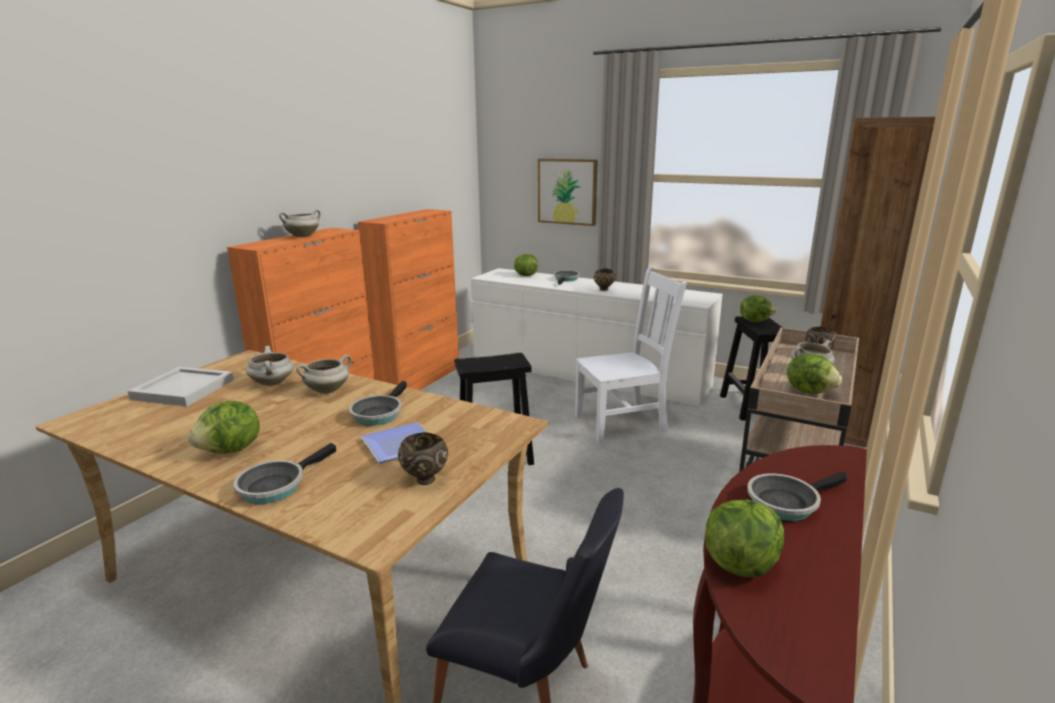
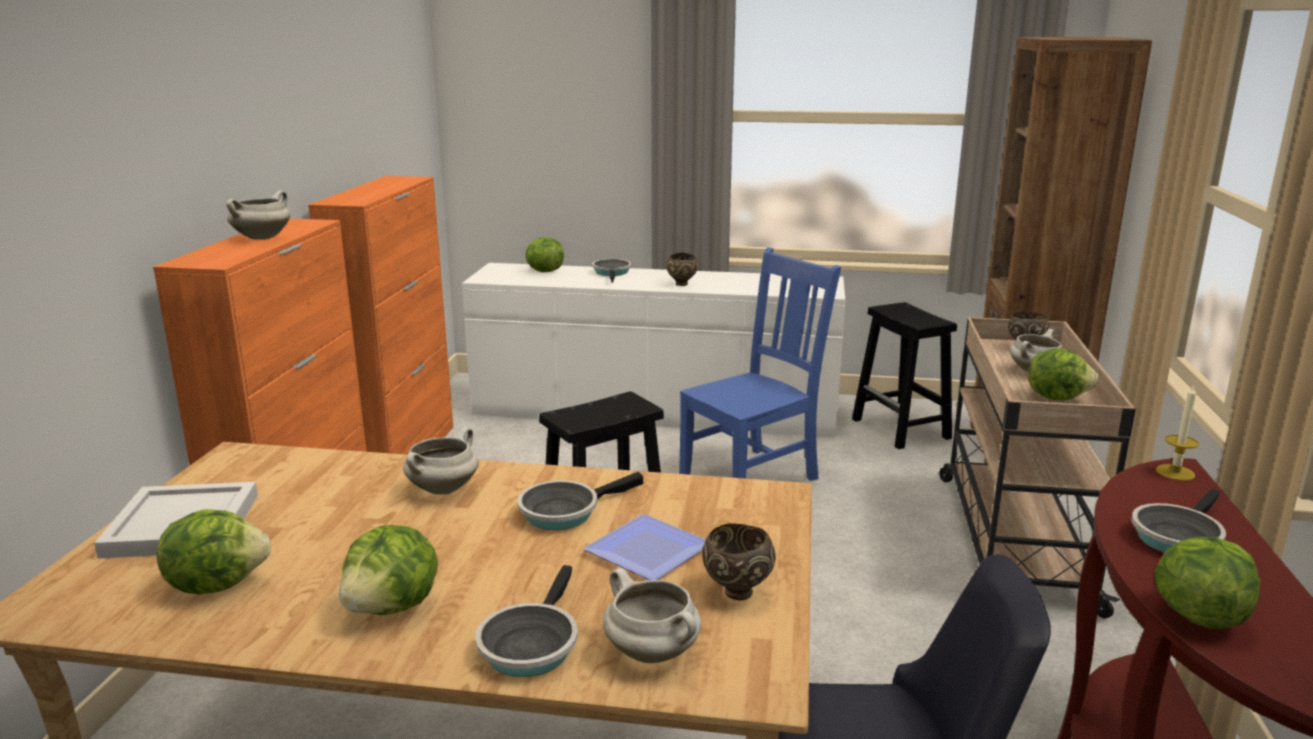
camera: 20 degrees left, 0 degrees up
(273, 383) = (336, 491): white cooking pot -> white cooking pot (654, 653)
(378, 414) = (565, 511): frying pan -> frying pan turned 60 degrees clockwise
(567, 191) = (594, 138): picture -> none
(623, 423) = (752, 476): white chair -> blue chair
(755, 321) = (897, 311): lettuce -> lettuce (217, 583)
(836, 456) = (1175, 472): none -> candle

